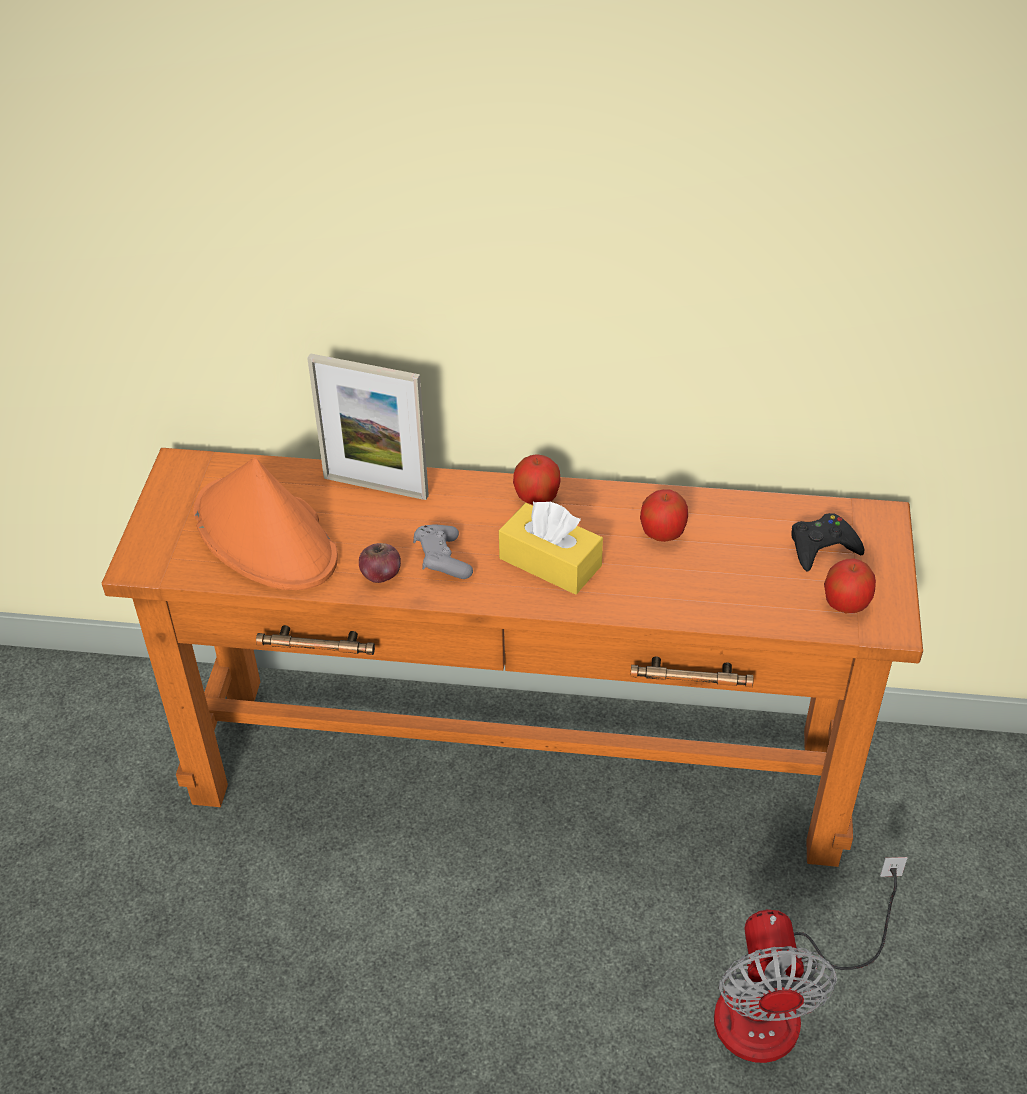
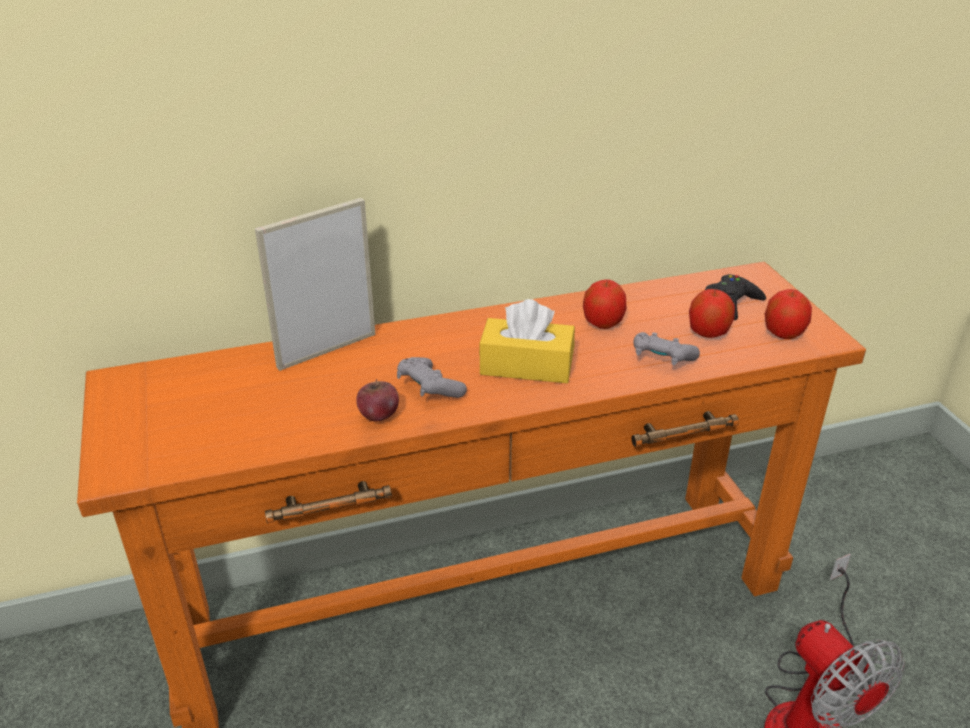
camera: 25 degrees left, 10 degrees down
(266, 536) = (241, 414): orange hat -> none
(375, 487) = (327, 350): picture frame -> picture frame turned 150 degrees clockwise
(536, 497) = (479, 324): apple -> apple (708, 333)
(689, 596) = (661, 360): none -> grey game controller

